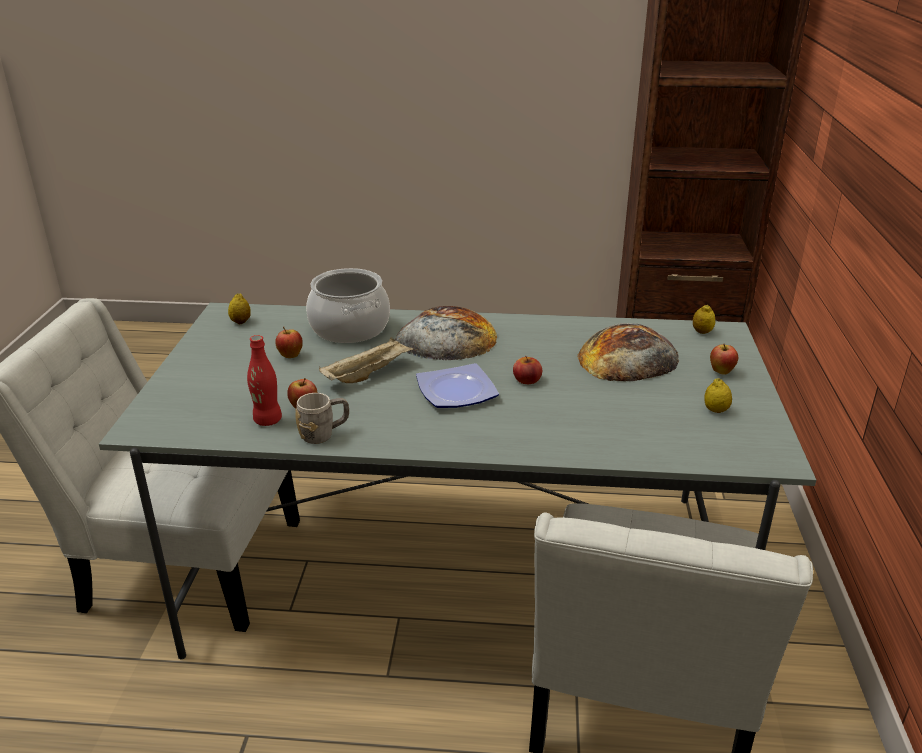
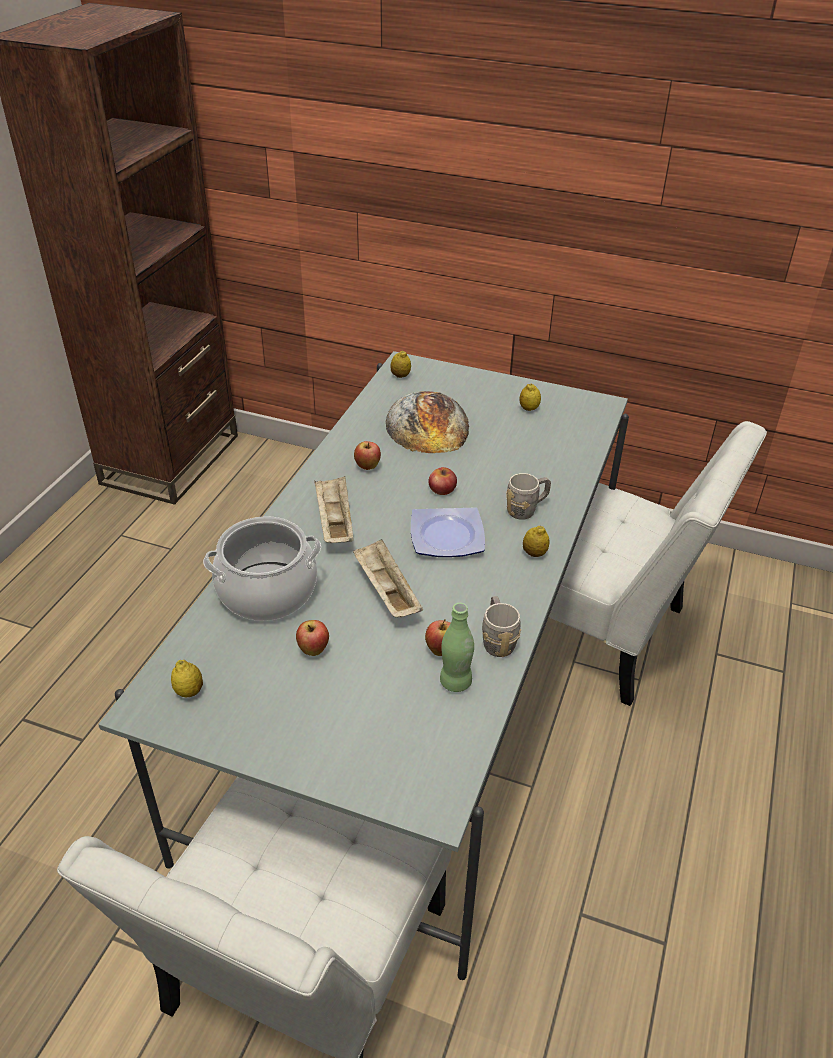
camera: 75 degrees left, 10 degrees up
(267, 420) = (455, 682): red bottle -> green bottle
(446, 339) = (334, 522): bread -> beige tray
(455, 441) = (534, 553): none -> lemon
(525, 429) = (526, 509): none -> grey mug
(721, 372) = (472, 388): apple -> apple (367, 467)

